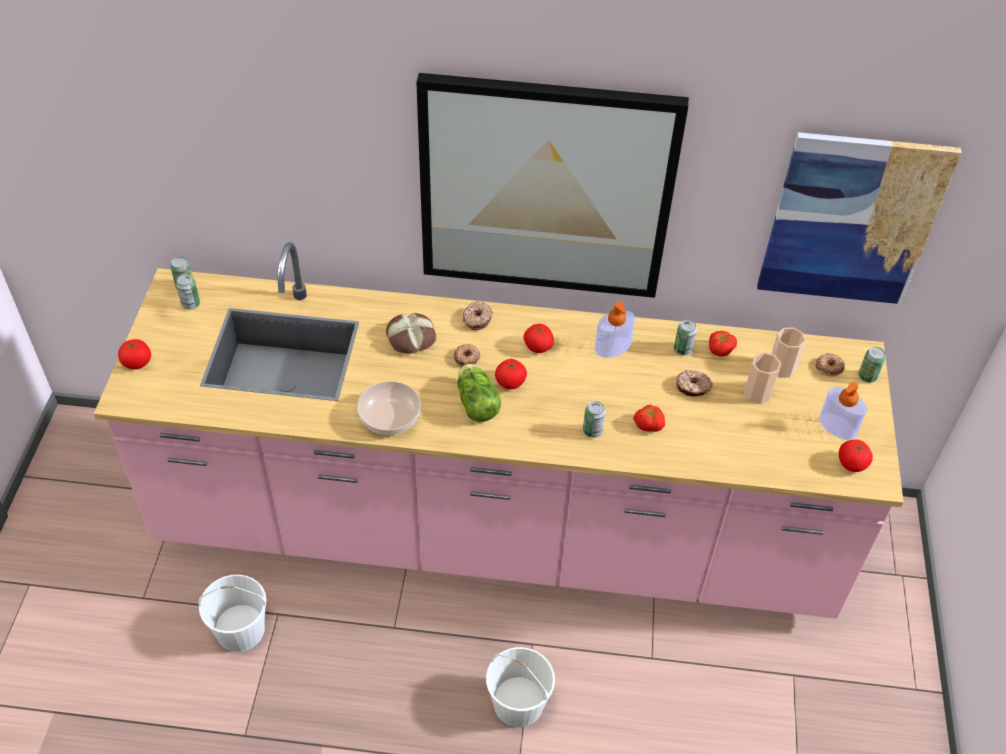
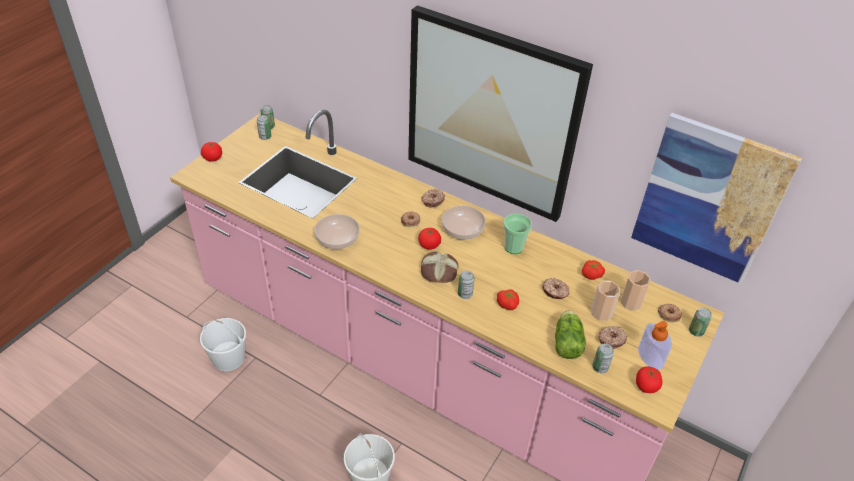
camera: 25 degrees right, 5 degrees down
(411, 338) = (382, 198): bread -> bread (438, 272)
(476, 401) = (399, 248): lettuce -> lettuce (567, 341)
(538, 347) = (462, 230): tomato -> bowl
(612, 347) = (513, 247): soap dispenser -> cup
(683, 349) = (563, 265): can -> can (600, 367)
(786, 422) = (611, 339): none -> donut

